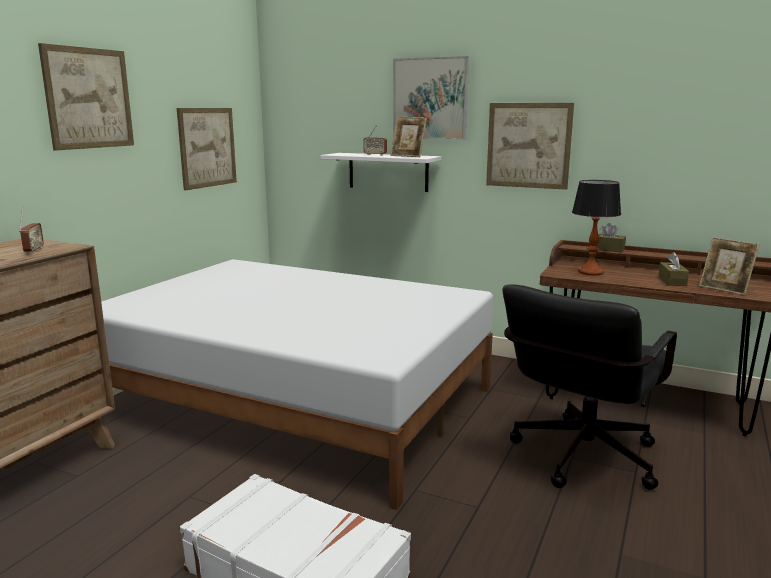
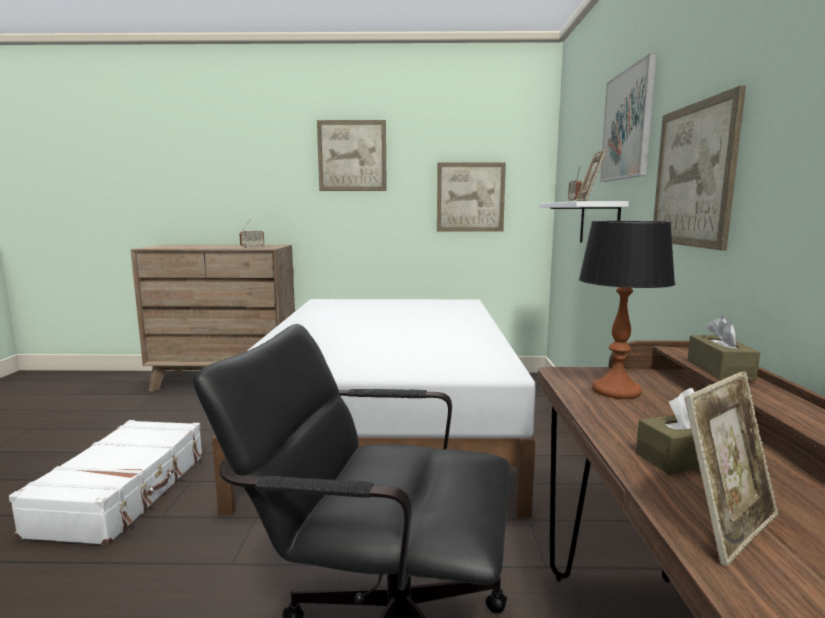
camera: 65 degrees right, 5 degrees down
(724, 289) = (725, 526): picture frame -> picture frame turned 150 degrees counterclockwise

